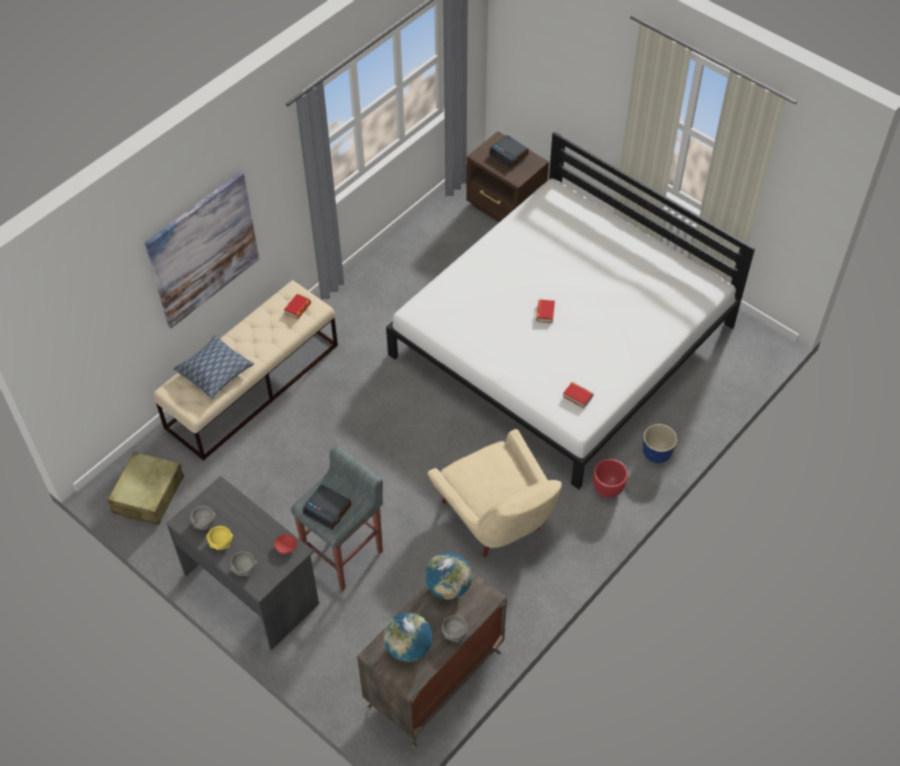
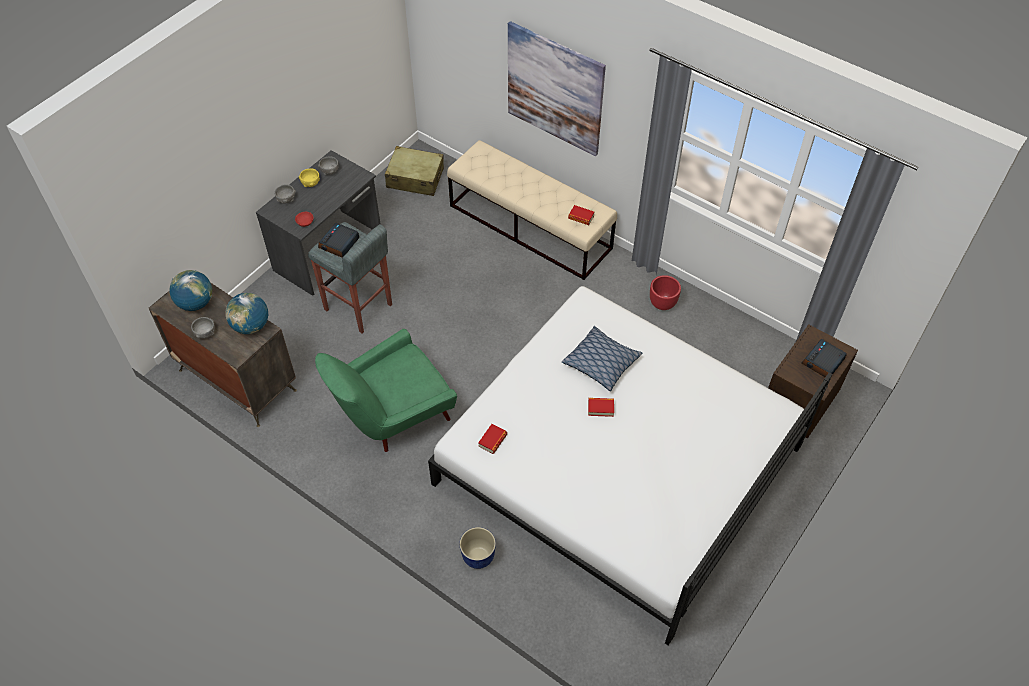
camera: 85 degrees right, 0 degrees up
(214, 371) = (503, 172): pillow -> pillow (601, 363)
(497, 521) = (393, 417): beige armchair -> green armchair
(608, 489) = (432, 511): red planter -> red planter (662, 304)

